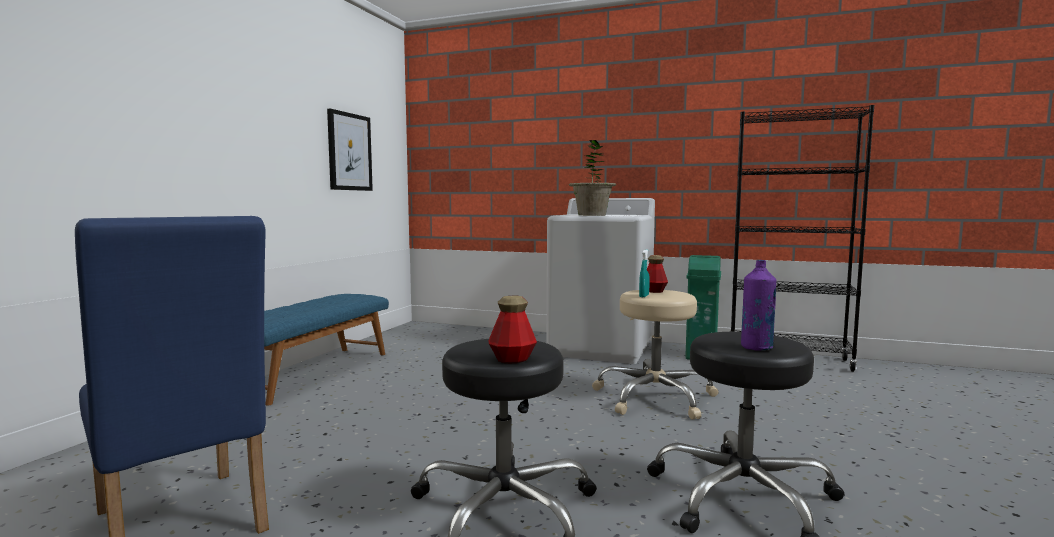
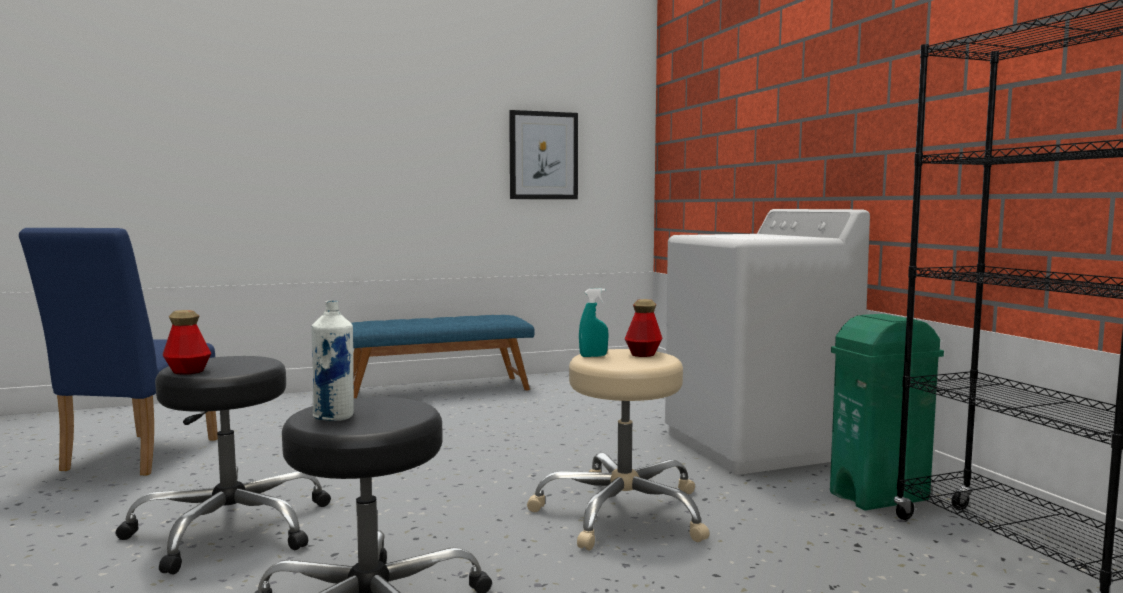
camera: 50 degrees right, 0 degrees up
(592, 215) = (720, 236): potted plant -> none
(756, 348) = (334, 417): purple bottle -> white bottle

